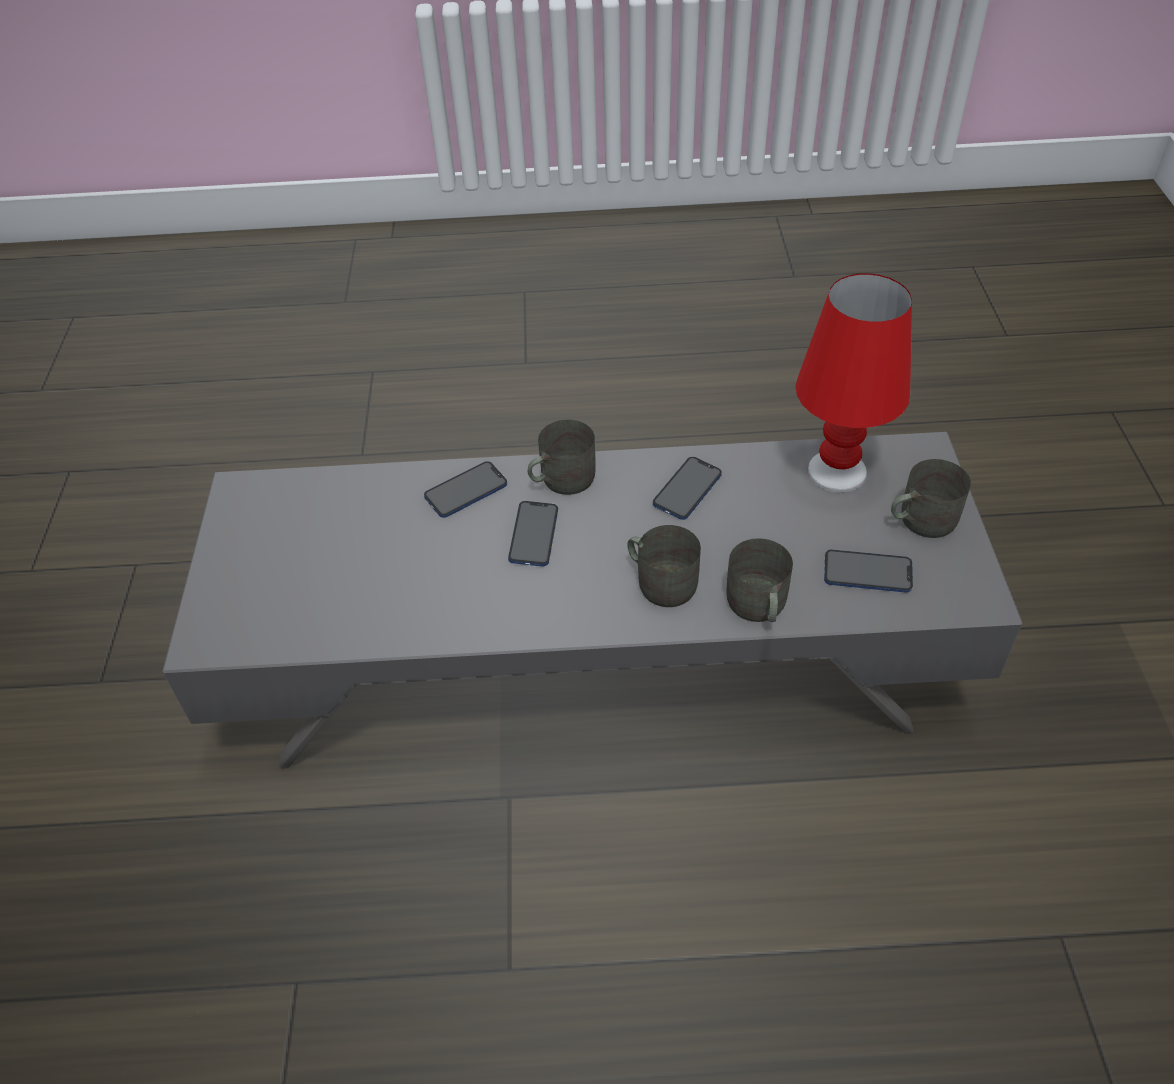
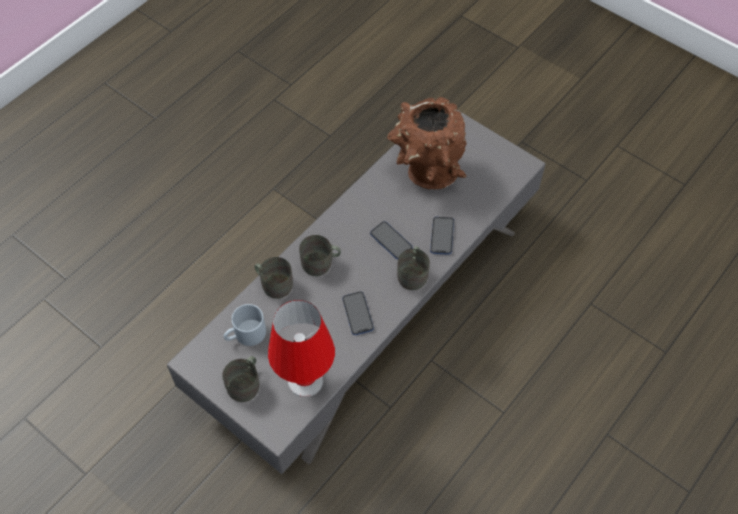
camera: 130 degrees right, 10 degrees up
(358, 581) = (426, 172): none -> brown vase
(867, 573) = (245, 335): phone -> grey mug

